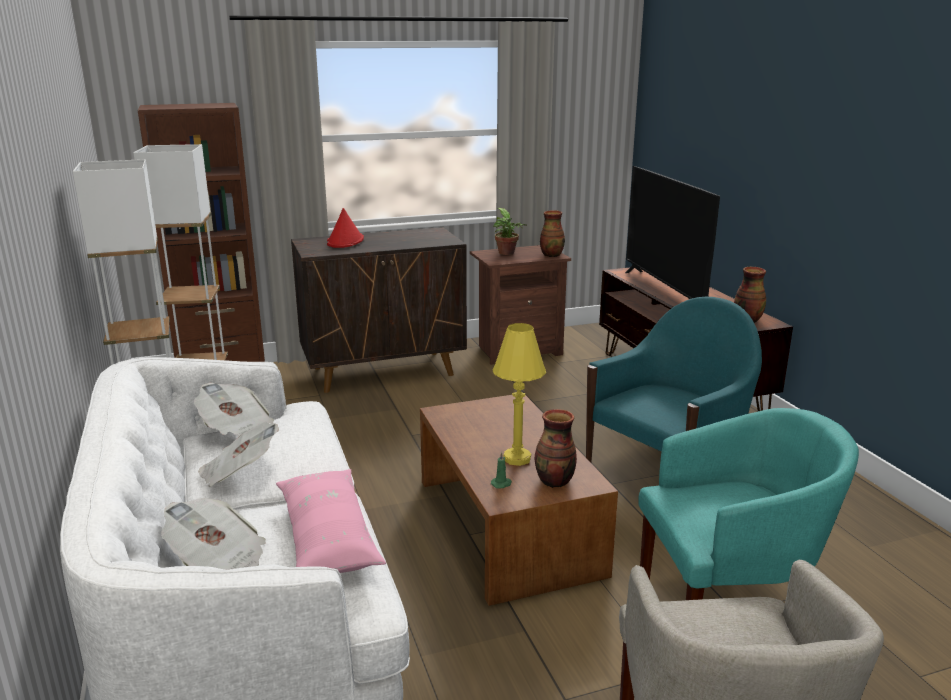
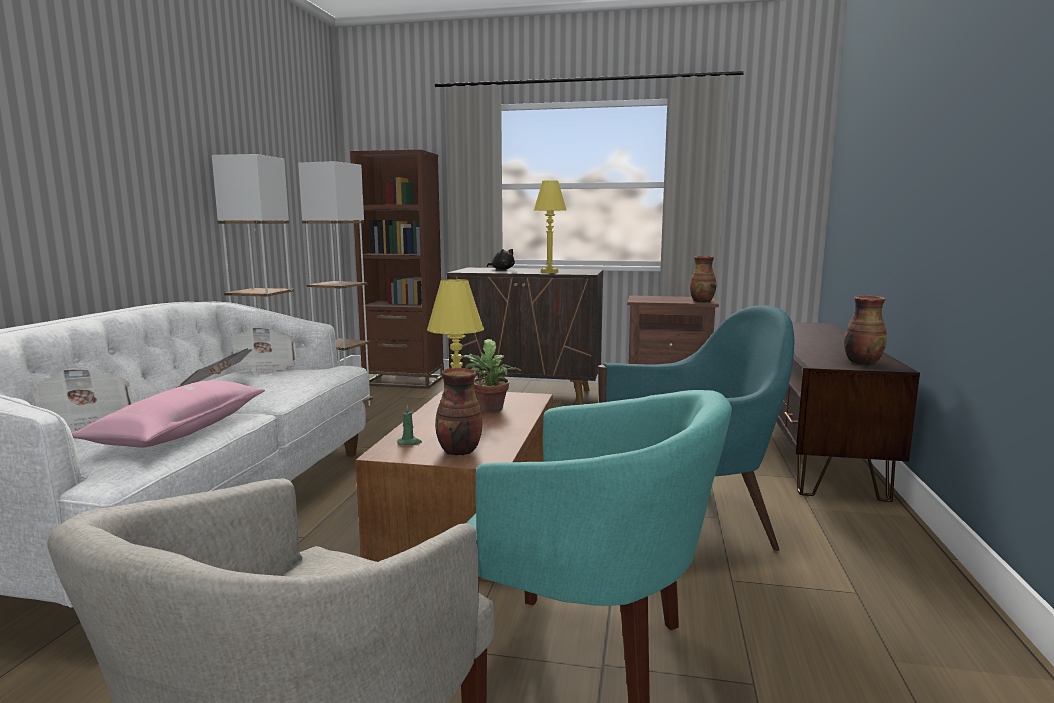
camera: 30 degrees right, 10 degrees down
(345, 241) = (502, 269): red hat -> black plush toy
(410, 243) = (549, 272): none -> yellow table lamp
(507, 253) = (661, 298): potted plant -> potted plant (490, 410)
(663, 291) = (797, 336): television -> none

